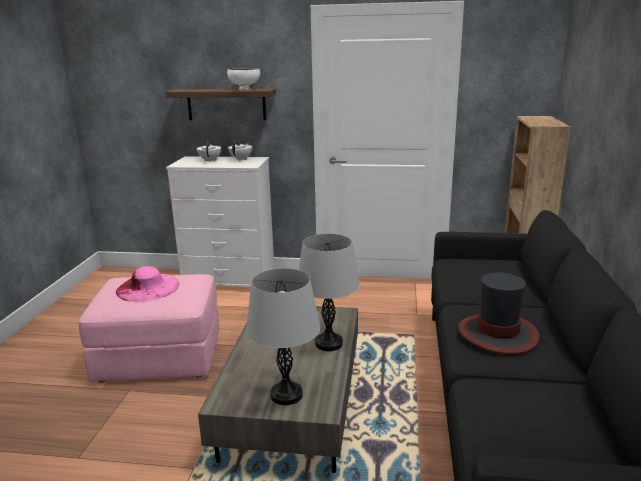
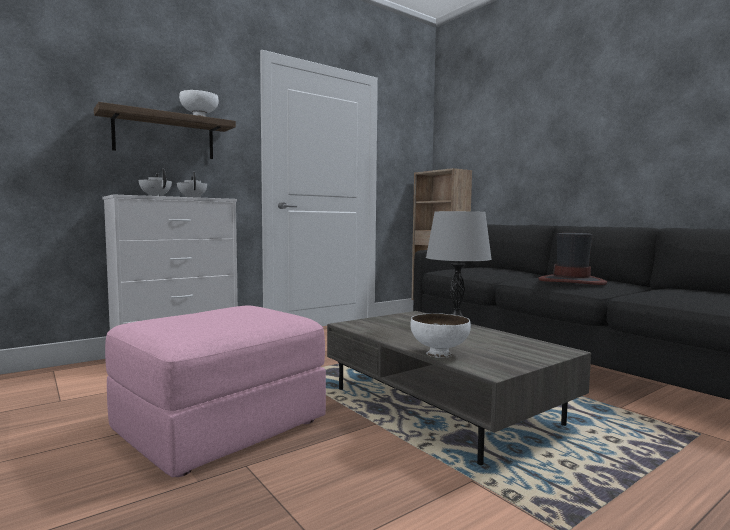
camera: 45 degrees left, 15 degrees down
(147, 287) = (209, 317): pink hat -> none
(235, 370) = (439, 354): none -> white bowl
(286, 395) = (517, 352): grey table lamp -> none

